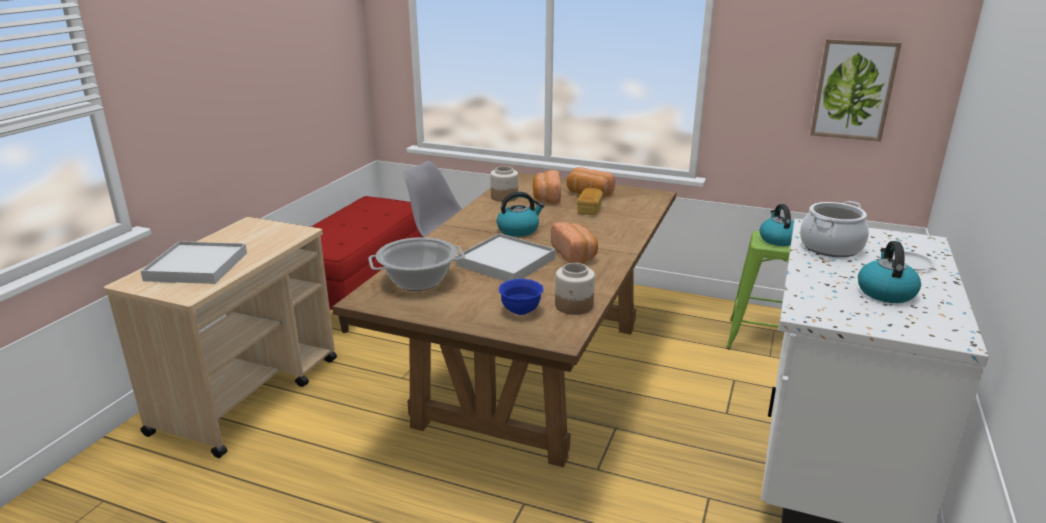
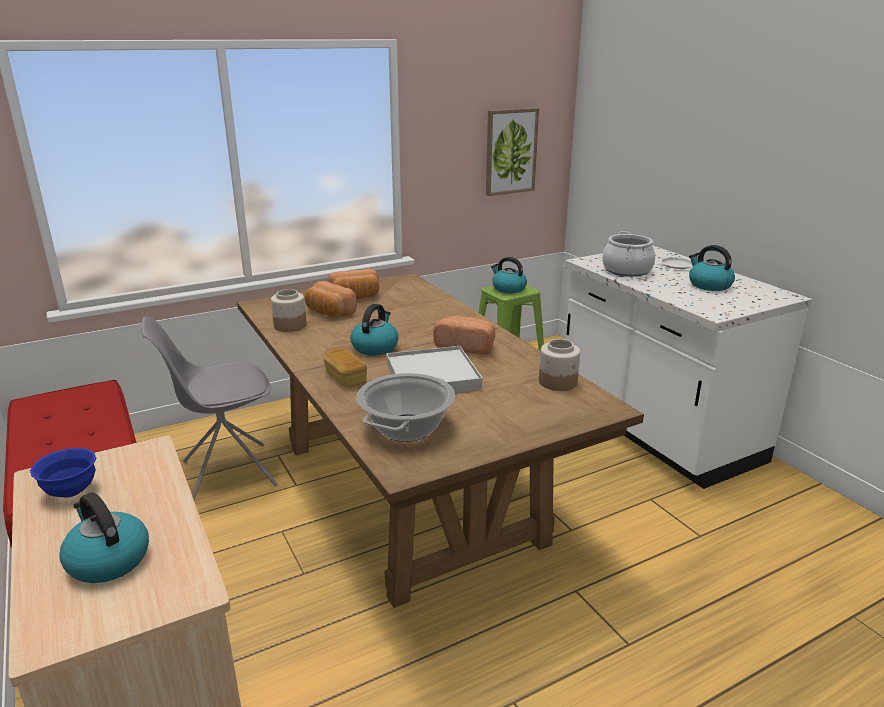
camera: 50 degrees left, 0 degrees up
(196, 266) = (107, 560): white tray -> kettle
(520, 311) = (538, 405): blue bowl -> blue bowl (71, 491)
(589, 210) = (388, 309): bread -> bread (346, 378)

